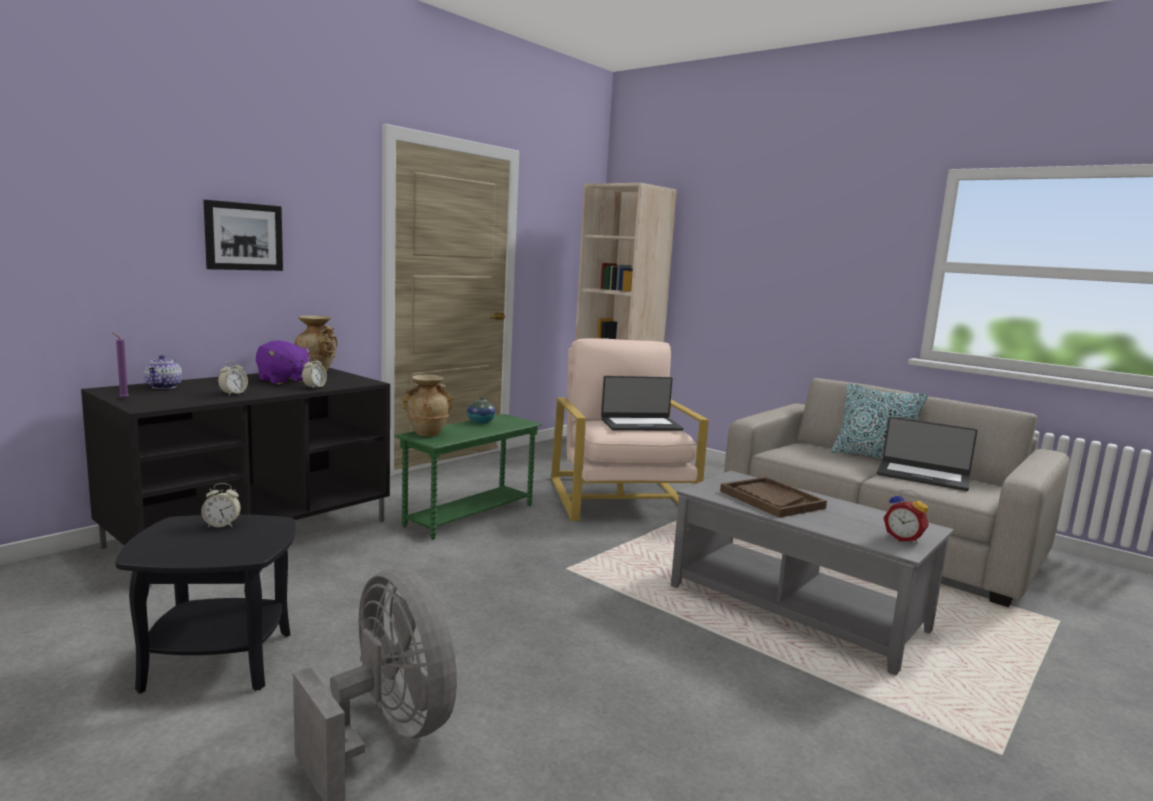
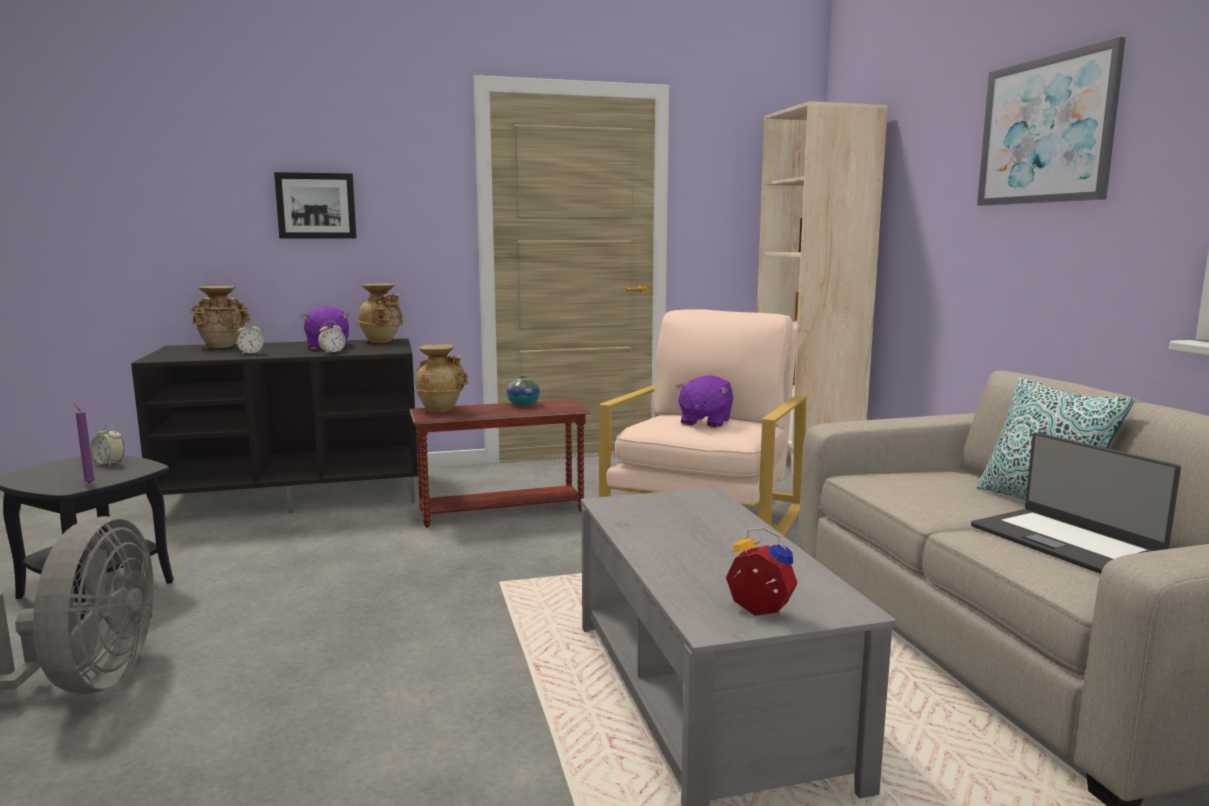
camera: 35 degrees right, 0 degrees up
(122, 399) = (163, 353): purple candle -> purple candle (88, 483)
(164, 387) = (222, 347): teapot -> beige vase
(469, 515) = (501, 511): green side table -> brown side table
(640, 425) = (705, 422): laptop -> purple plush toy
(771, 499) = (681, 527): brown tray -> none
(814, 228) = (1045, 131): none -> picture
(904, 538) = (758, 612): alarm clock -> alarm clock turned 135 degrees clockwise

